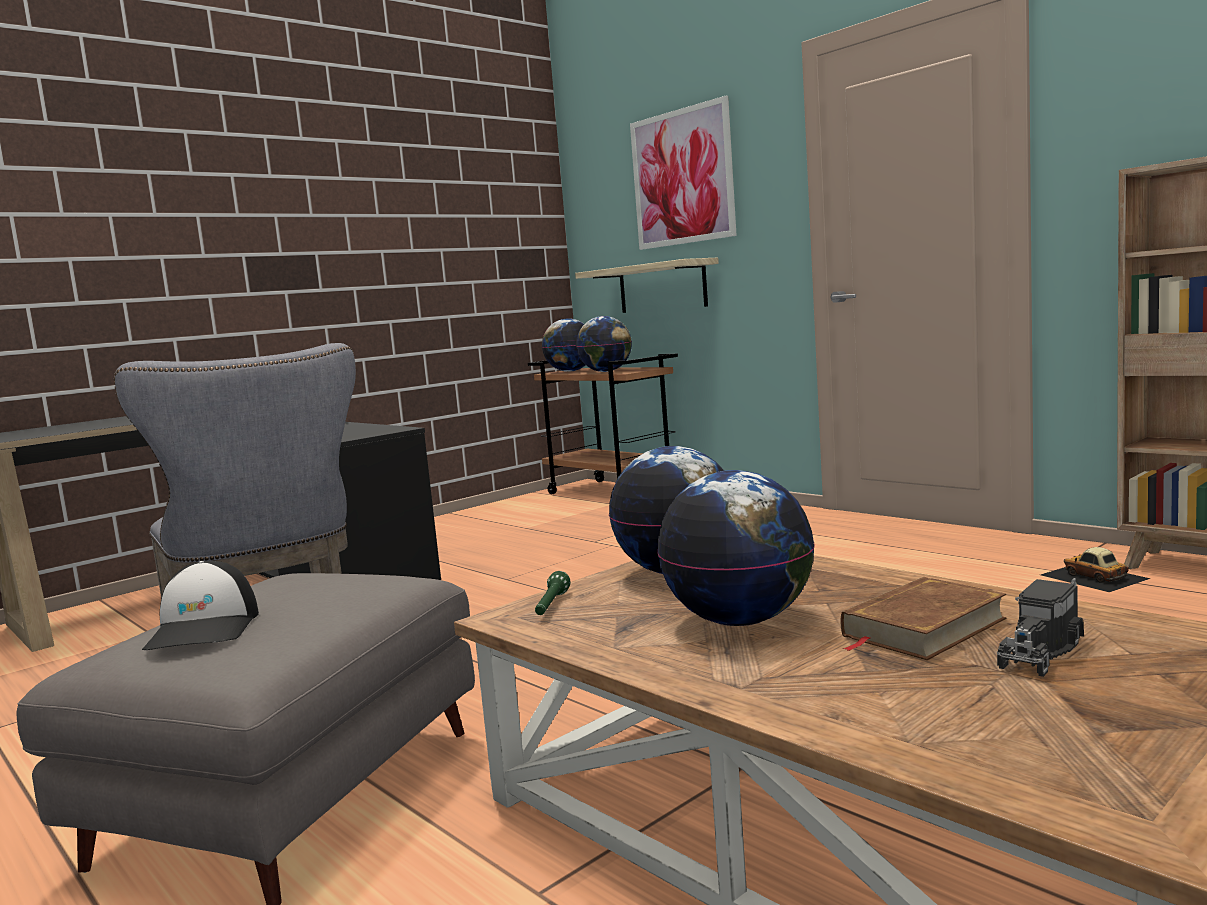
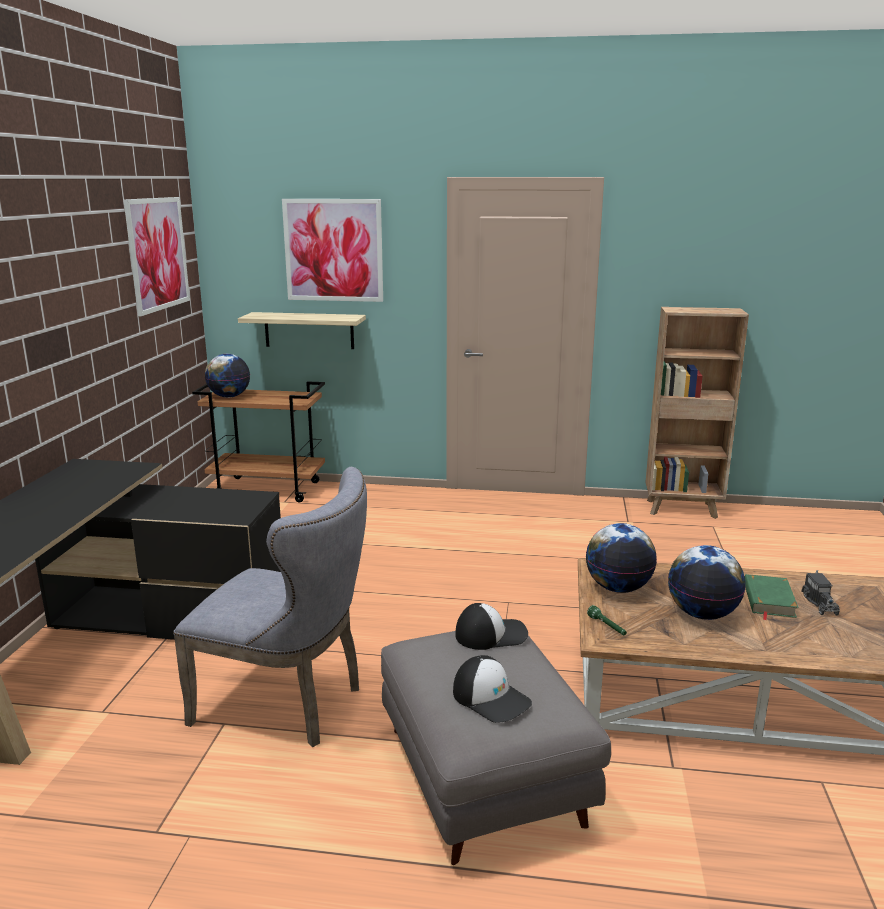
camera: 40 degrees left, 10 degrees up
(372, 577) = (491, 634): none -> cap
(483, 199) = (158, 254): none -> picture
(606, 371) = (274, 399): globe -> none
(922, 627) = (768, 600): brown book -> green book
(1094, 577) = (646, 523): toy car -> none

